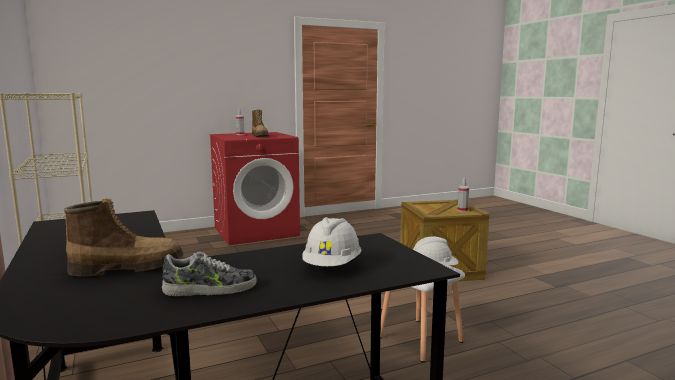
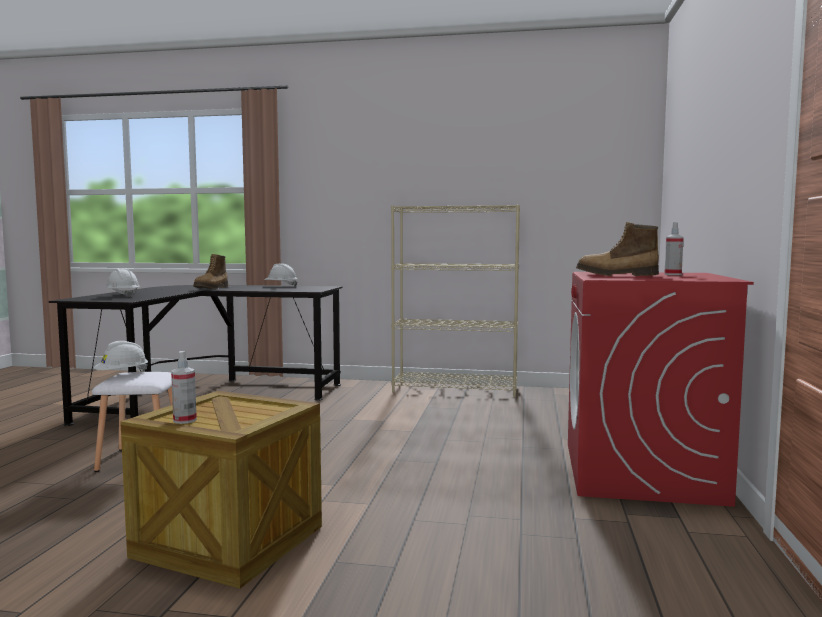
camera: 125 degrees right, 5 degrees down
(52, 243) = (281, 286): none -> white hard hat
(210, 289) = (156, 290): shoe -> none

